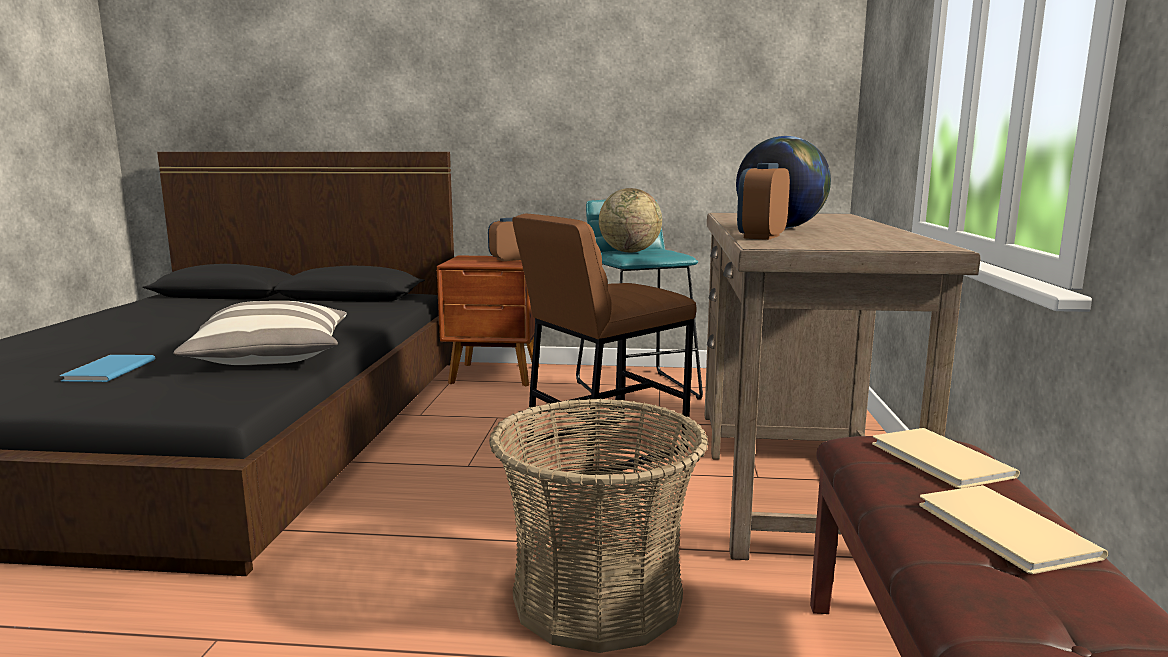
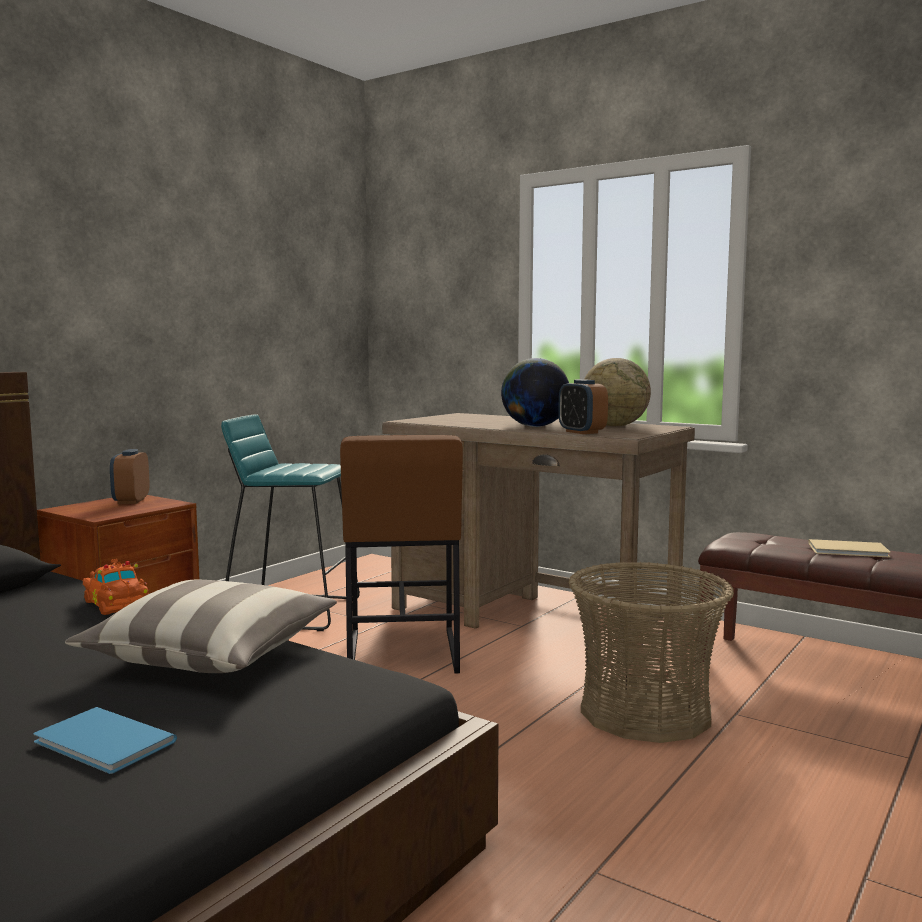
camera: 60 degrees left, 5 degrees down
(369, 320) = (117, 603): none -> orange toy car
(629, 252) = (285, 469): globe -> globe (614, 426)
(940, 461) = (764, 539): beige book -> none

